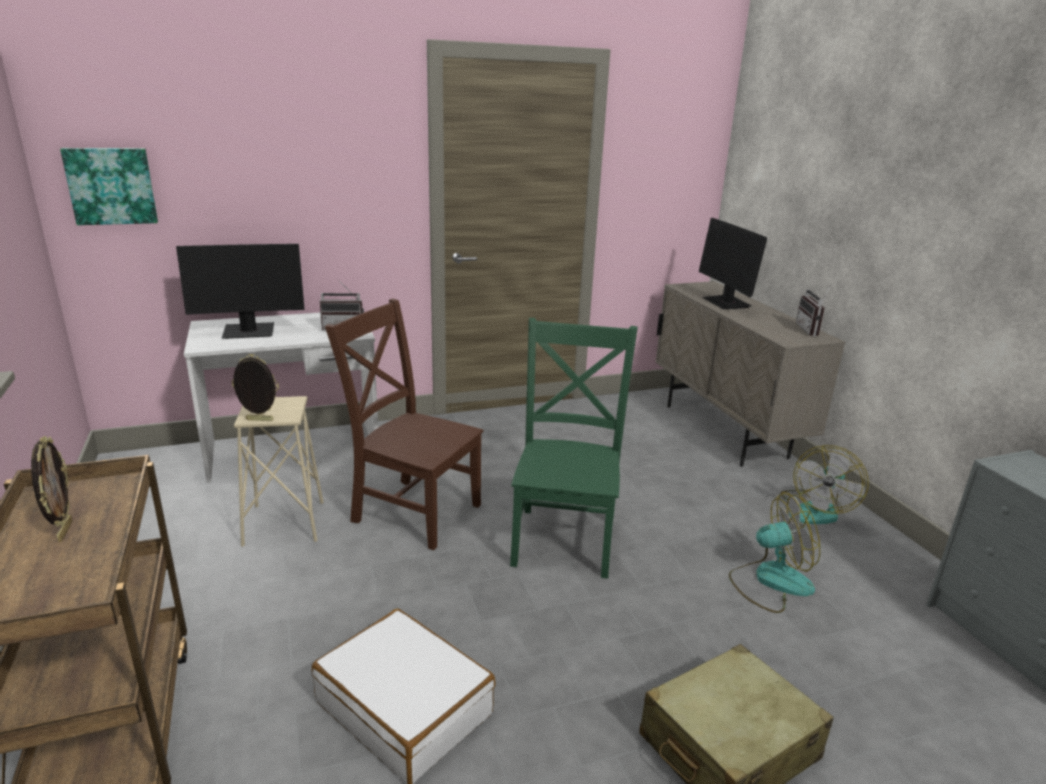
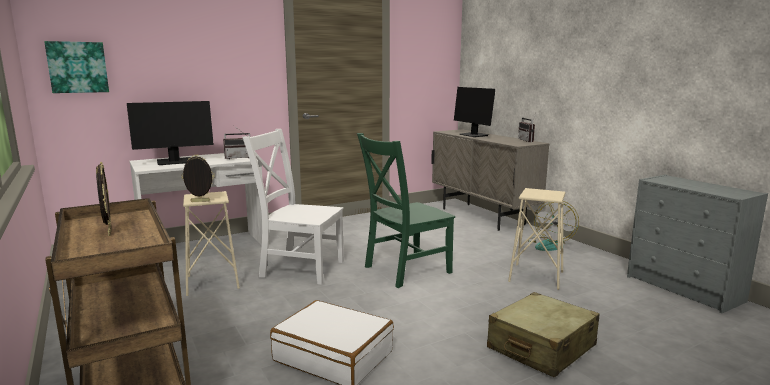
camera: 10 degrees left, 10 degrees down
(413, 511) = (299, 268): brown chair -> white chair
(565, 537) = (404, 270): green chair -> green chair turned 120 degrees counterclockwise
(770, 581) = (536, 276): fan -> beige stool

